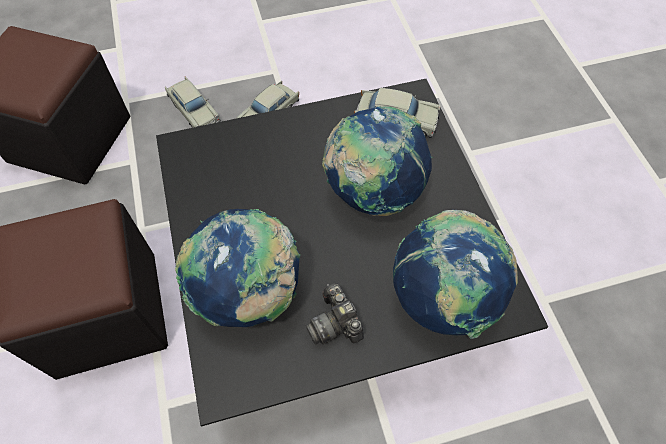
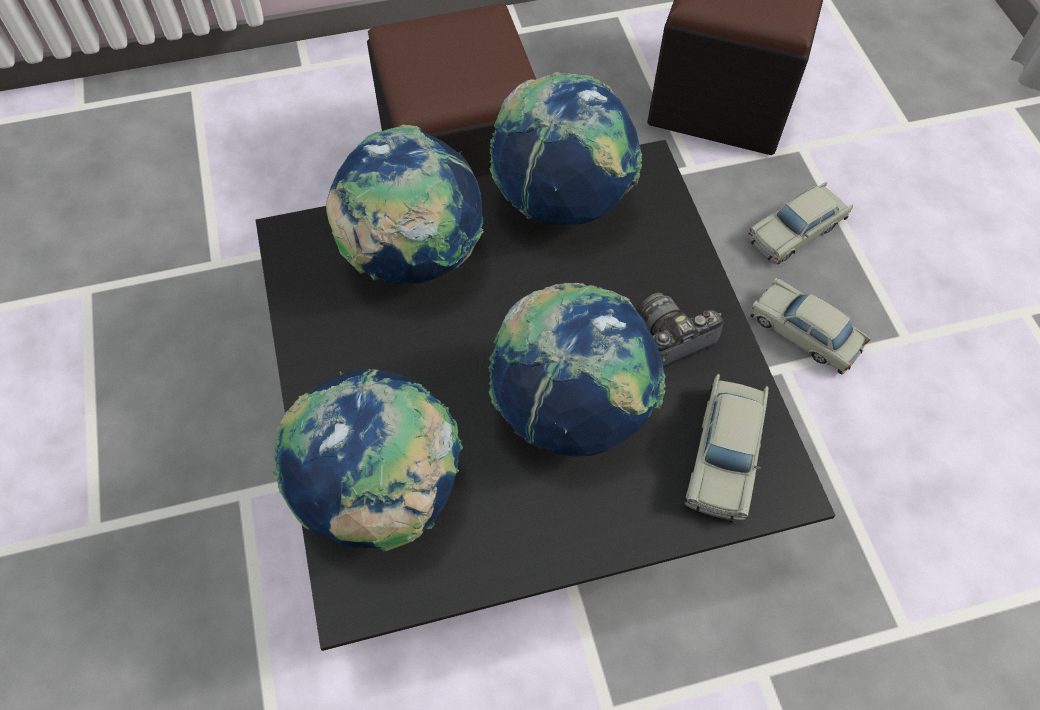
camera: 90 degrees right, 0 degrees up
(205, 196) = (562, 201): none -> globe
(335, 323) = (360, 353): camera -> camera (672, 339)

